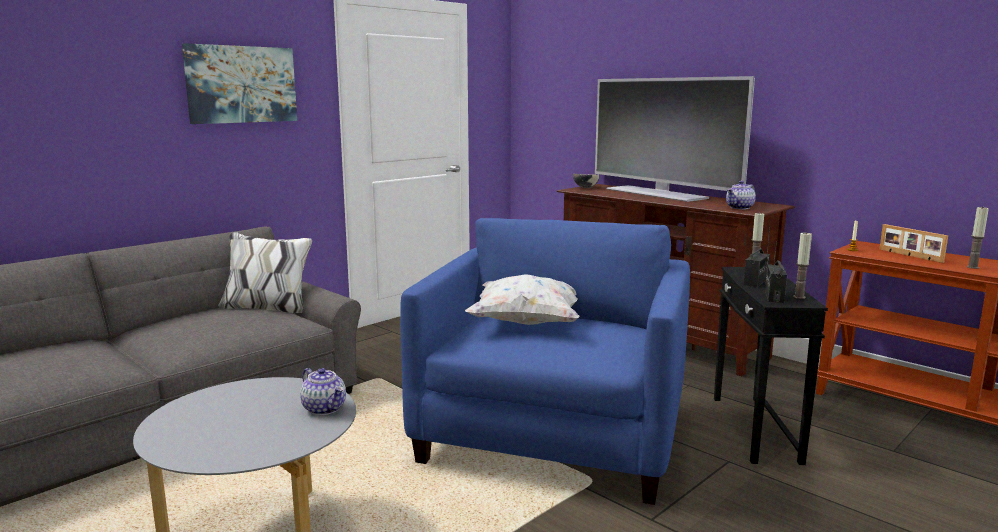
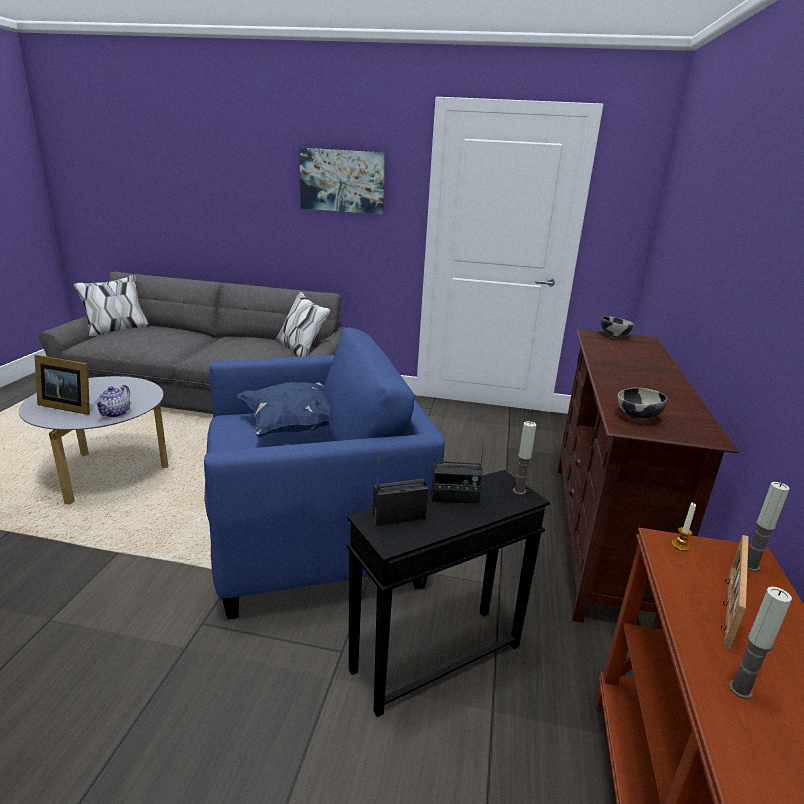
camera: 55 degrees right, 10 degrees up
(246, 436) = (68, 406): none -> picture frame
(526, 323) = (292, 427): white pillow -> blue pillow
(656, 193) = (649, 367): television -> none
(740, 208) = (638, 417): teapot -> bowl
(799, 297) = (414, 534): candle -> candle (750, 566)

